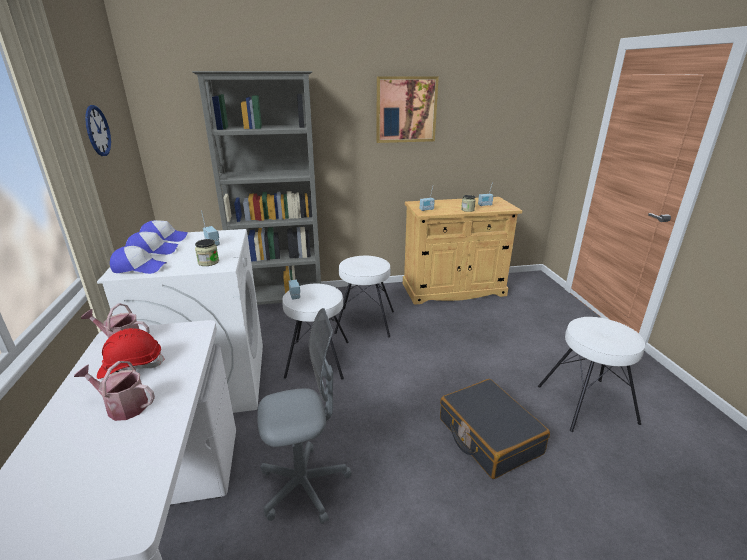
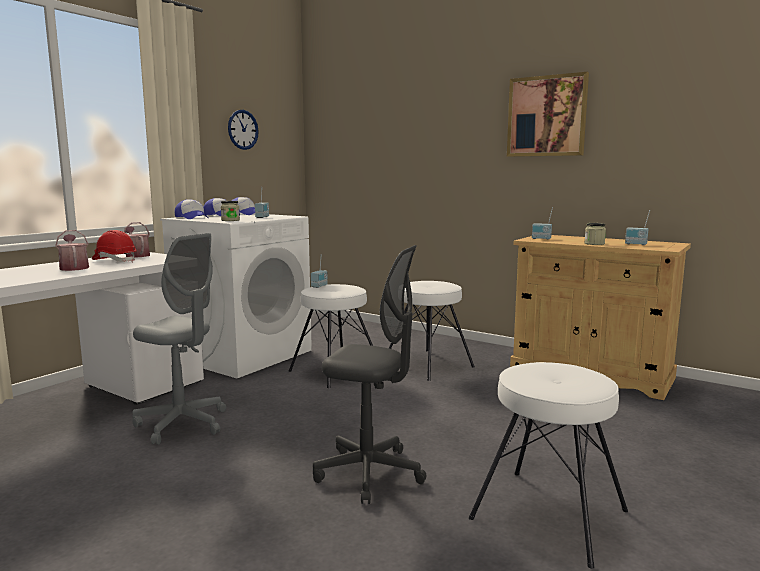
camera: 45 degrees right, 15 degrees down
(281, 301) = (382, 331): grey bookcase -> none
(488, 436) = (369, 473): black suitcase -> grey office chair

